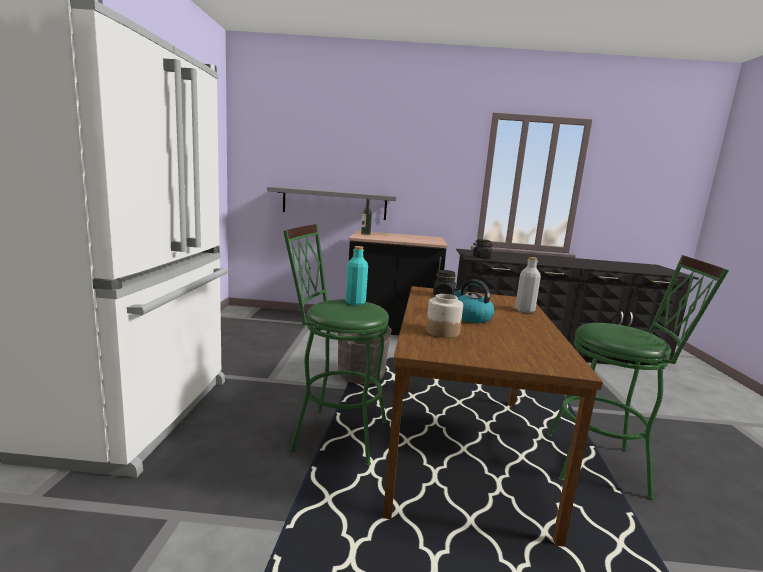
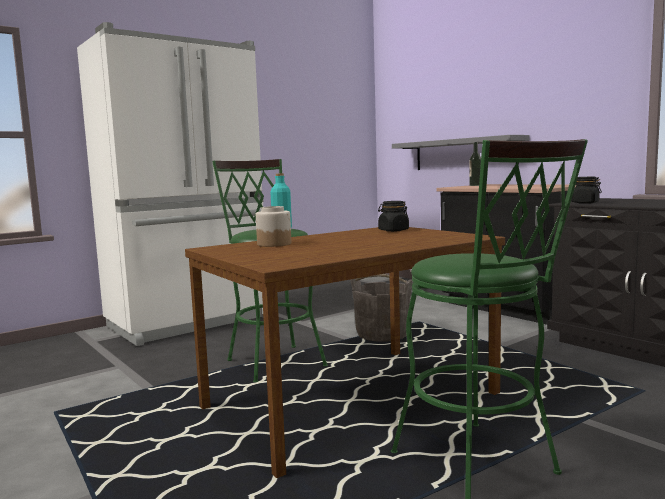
camera: 50 degrees right, 5 degrees down
(470, 317) = (343, 241): kettle -> none
(524, 310) = (434, 241): grey bottle -> none

